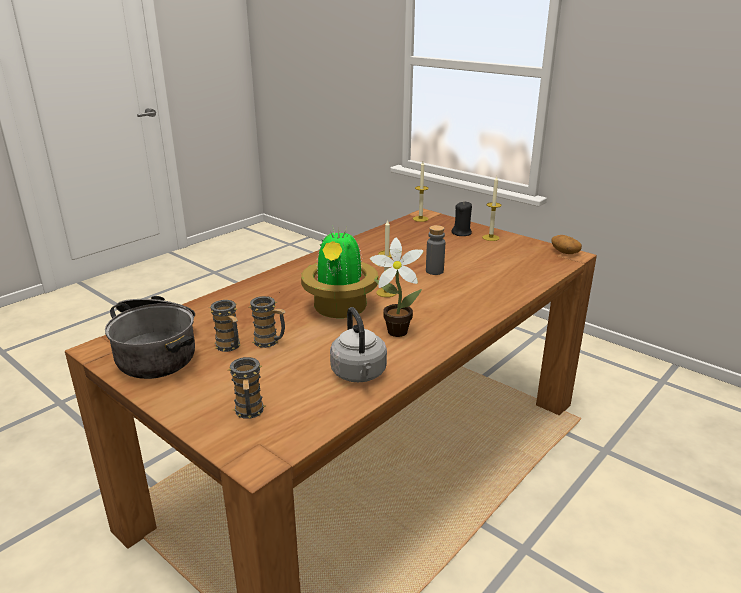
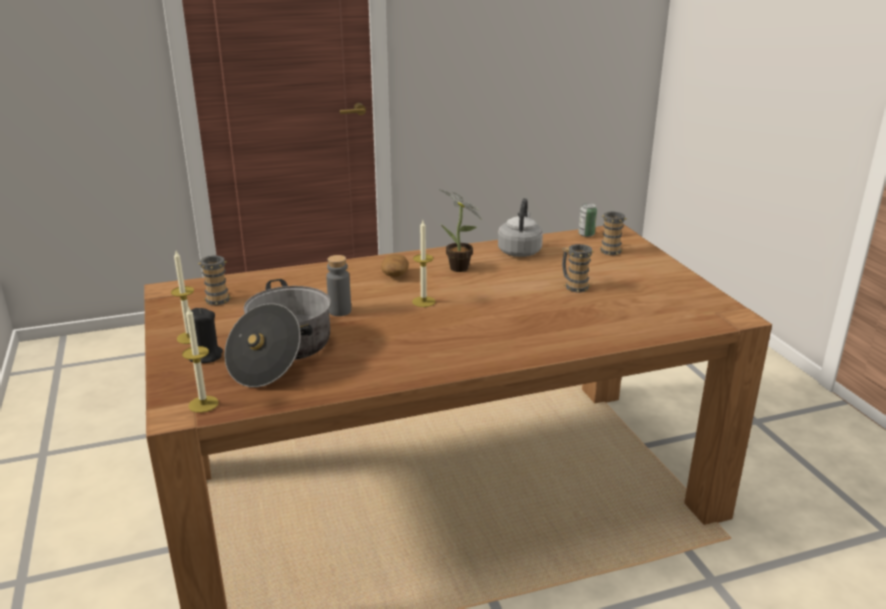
camera: 150 degrees left, 0 degrees up
(158, 351) = (677, 301): cooking pot -> cooking pot (281, 353)
(230, 347) = (611, 290): mug -> mug (218, 298)
(296, 437) = (586, 234): none -> can
(340, 309) = (487, 297): potted plant -> none
(564, 252) = (166, 294): potato -> potato (395, 275)

